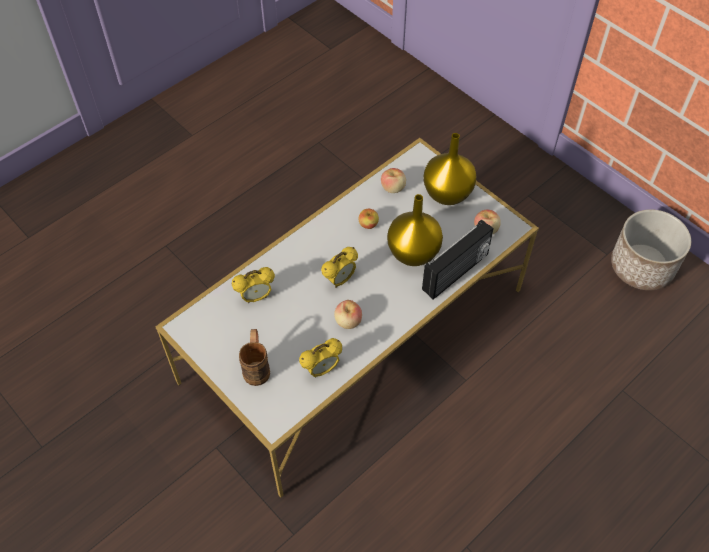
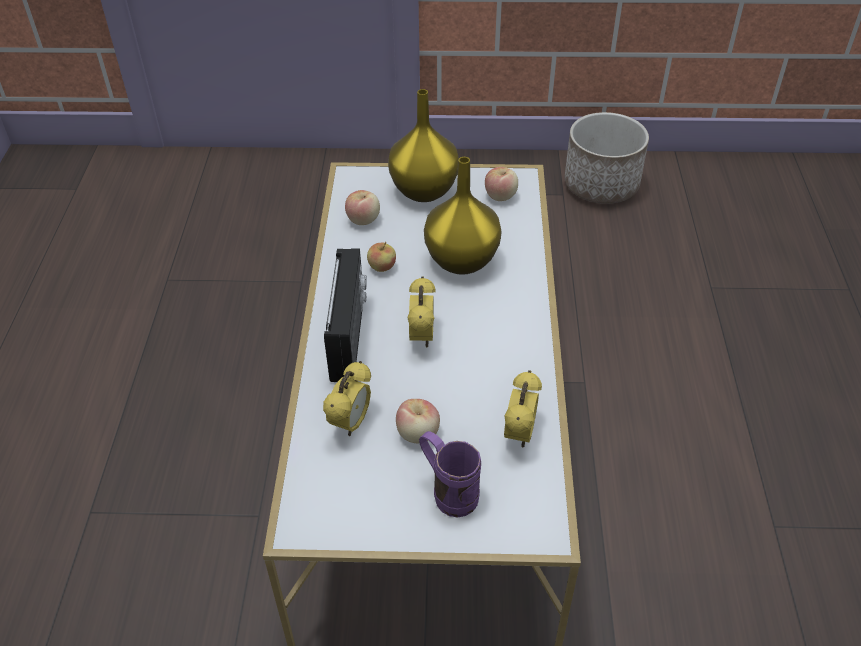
camera: 45 degrees left, 10 degrees down
(257, 367) = (448, 491): brown mug -> purple mug
(348, 321) = (483, 367): apple -> apple (418, 433)
(456, 273) = (525, 248): radio -> radio (350, 337)

